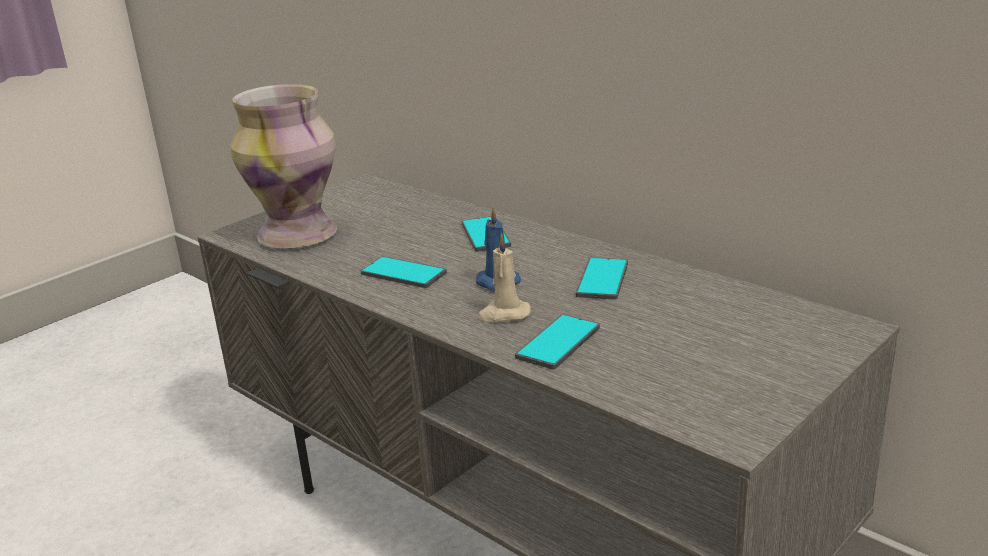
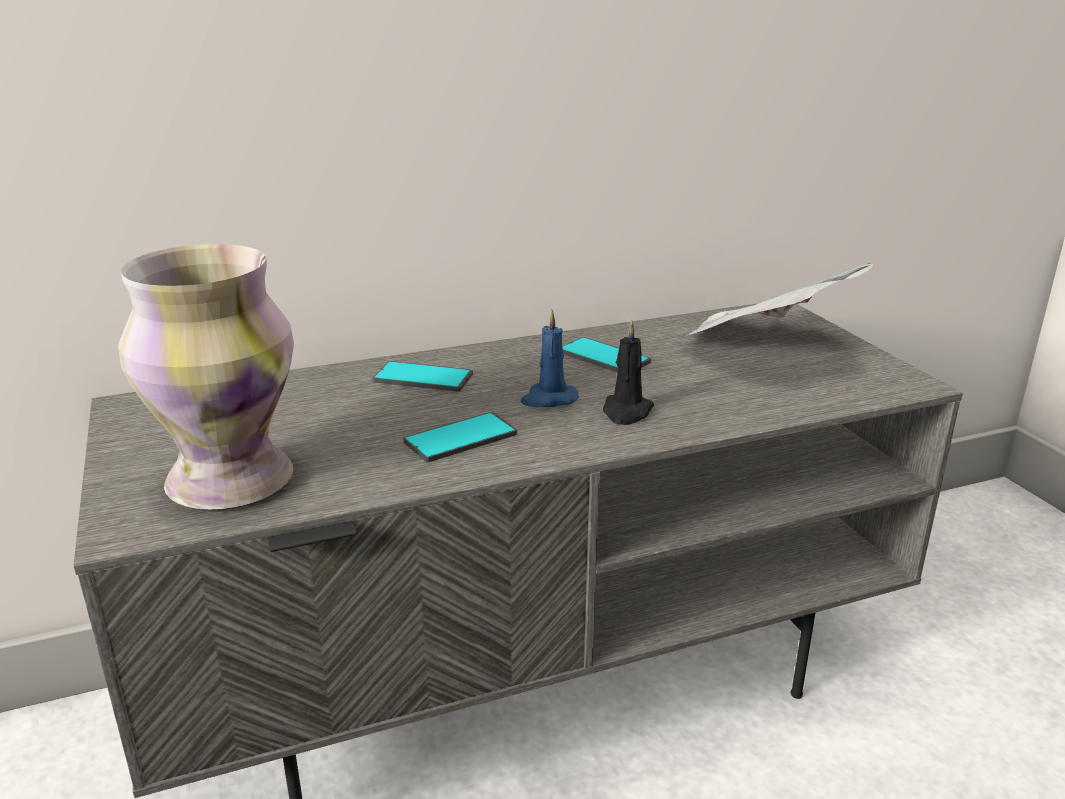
camera: 65 degrees left, 0 degrees up
(503, 314) = (626, 412): beige candle -> black candle
(558, 343) = (712, 403): phone -> none
(727, 340) = (766, 347): none -> newspaper

